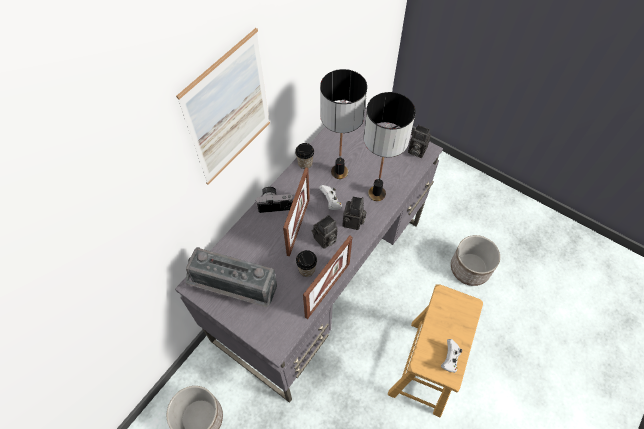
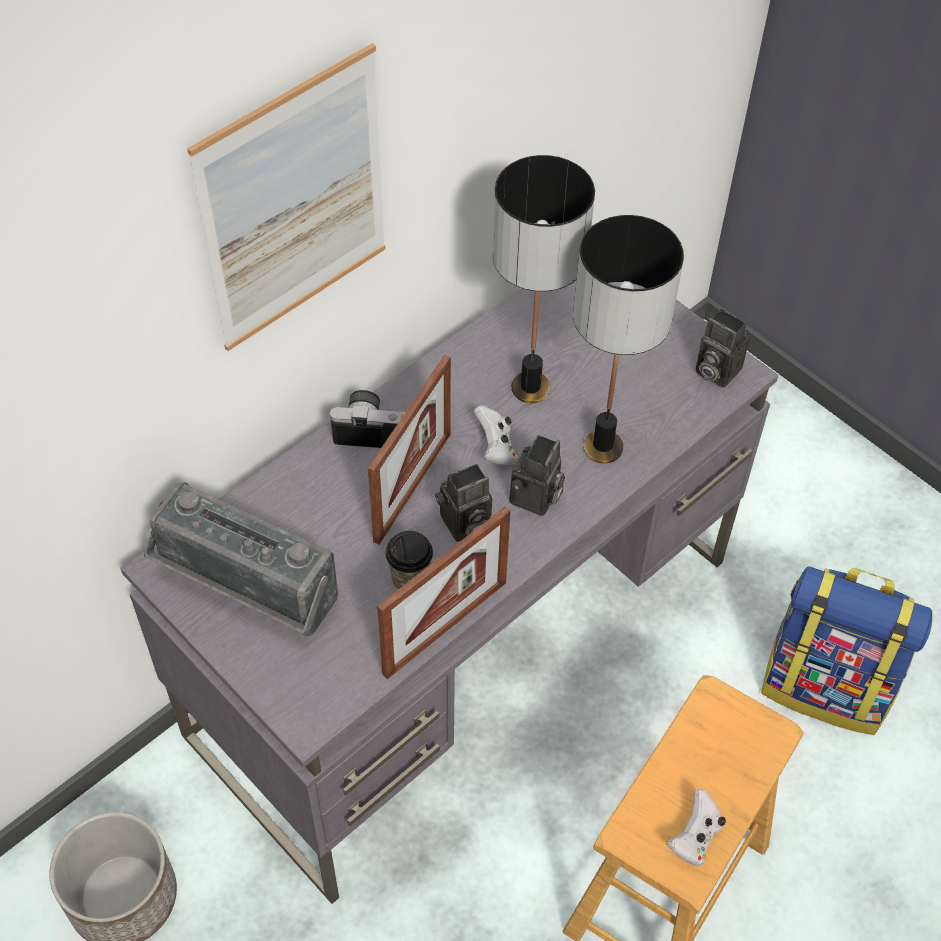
camera: 10 degrees right, 5 degrees down
(305, 163) = (459, 358): cup -> none
(470, 268) = (827, 685): planter -> backpack

